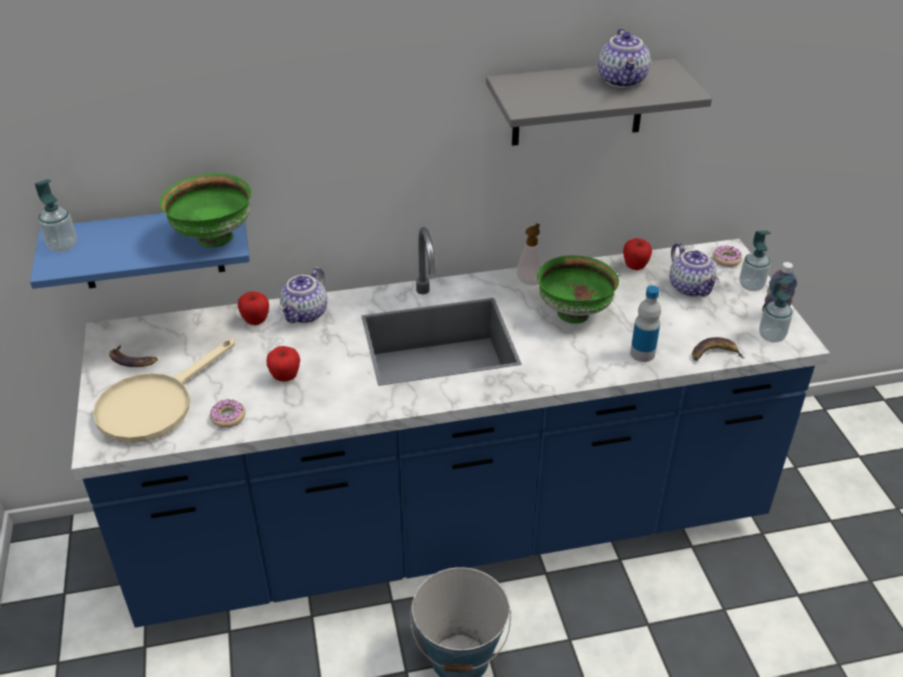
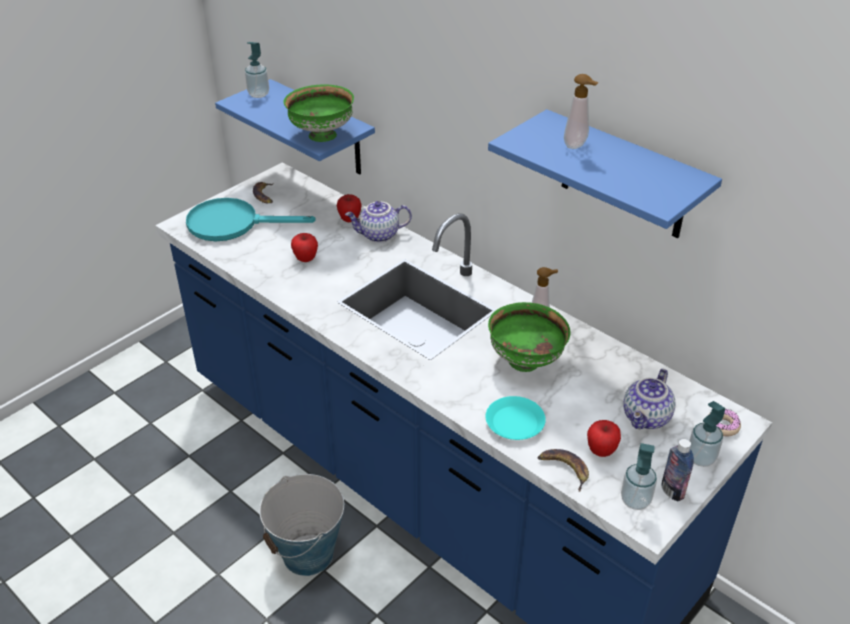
camera: 55 degrees right, 0 degrees up
(155, 404) = (233, 224): beige frying pan -> turquoise frying pan
(228, 417) = (246, 256): donut -> none
(564, 87) = (577, 146): none -> soap dispenser
(578, 103) = (624, 177): grey shelf -> blue shelf
(623, 81) = (631, 168): teapot -> none
(635, 267) = (635, 370): apple -> apple (601, 451)
(642, 354) = (515, 422): bottle -> turquoise plate

